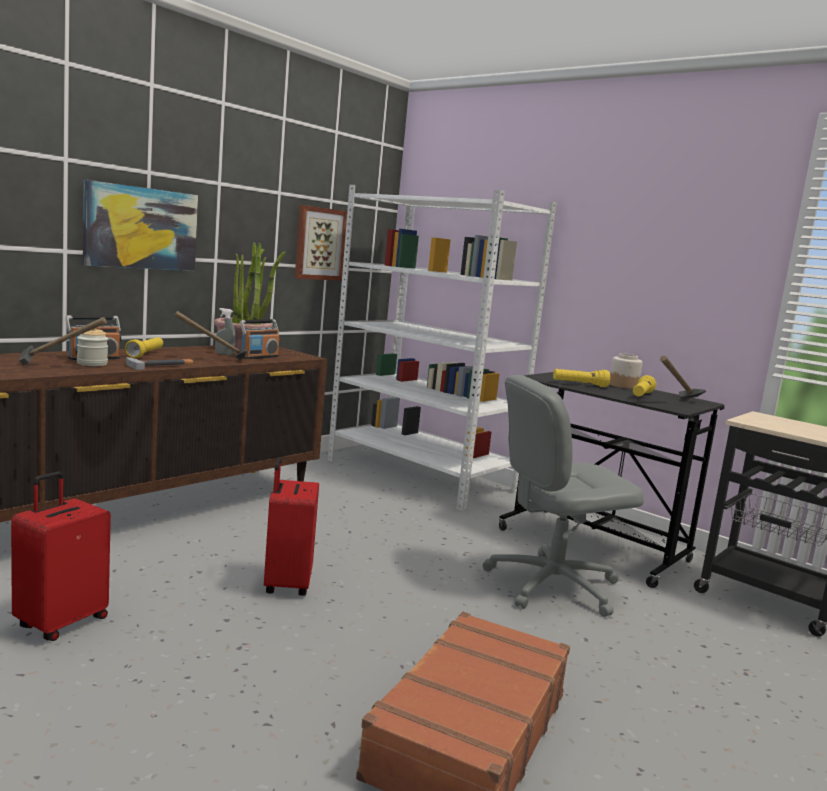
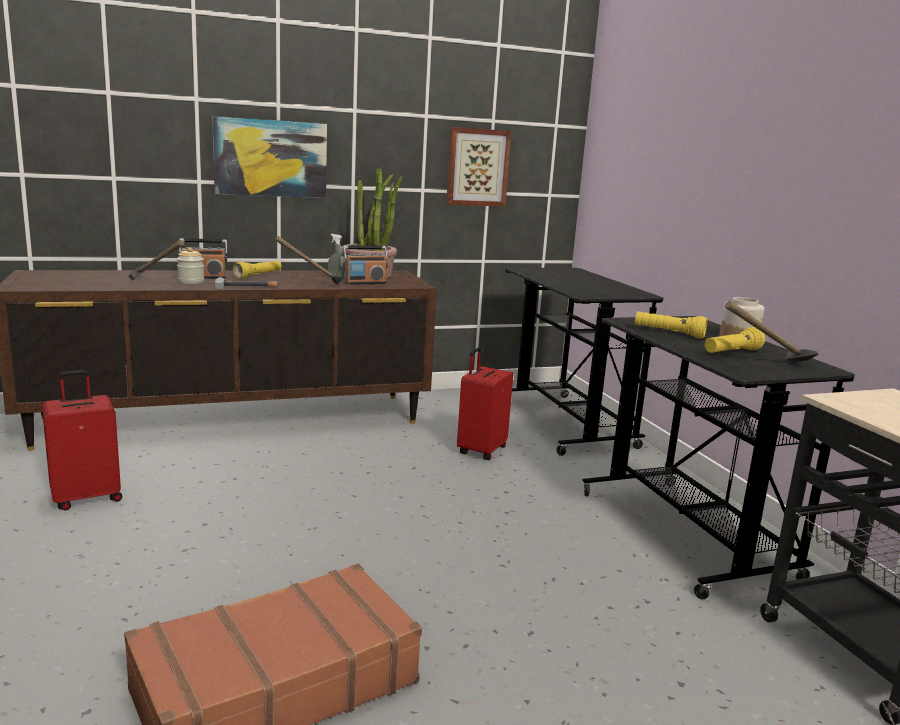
camera: 30 degrees right, 5 degrees up
(286, 584) = (292, 504): red suitcase -> red suitcase (480, 450)
(420, 475) = (563, 423): white bookcase -> black desk
(552, 584) = (568, 565): grey office chair -> none

